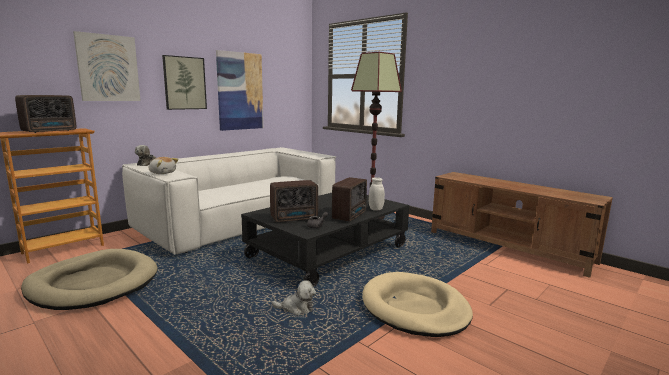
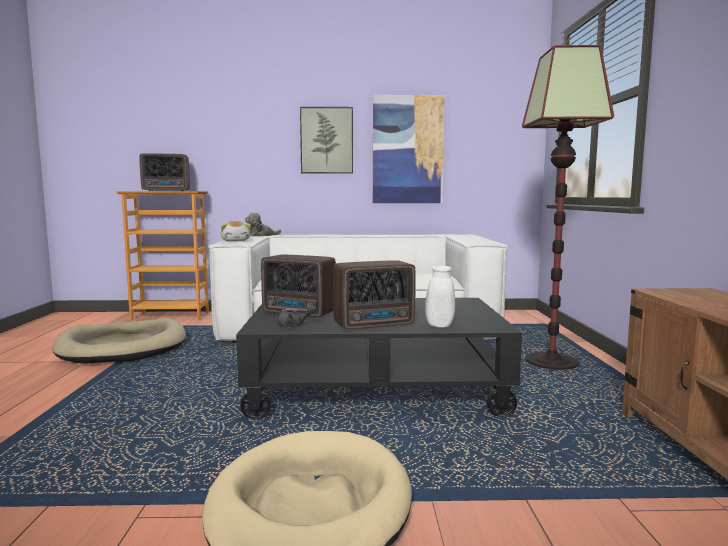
camera: 45 degrees right, 5 degrees down
(108, 68) = (238, 126): picture -> none
(296, 308) = (187, 433): plush toy -> none

